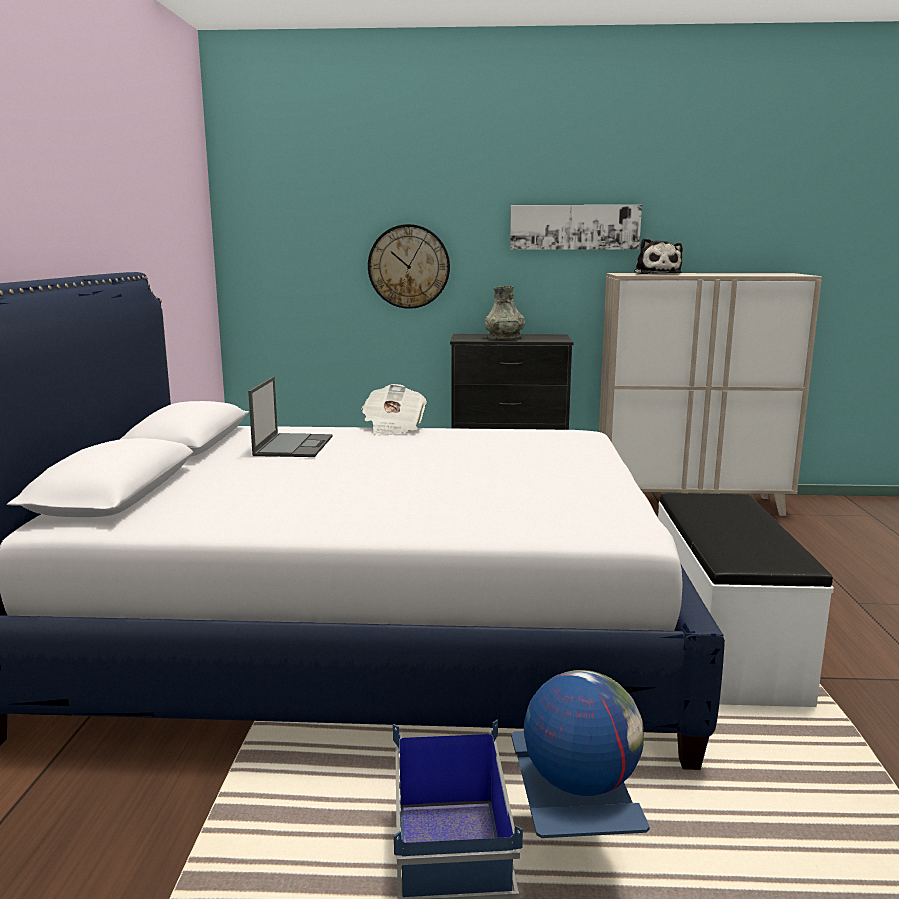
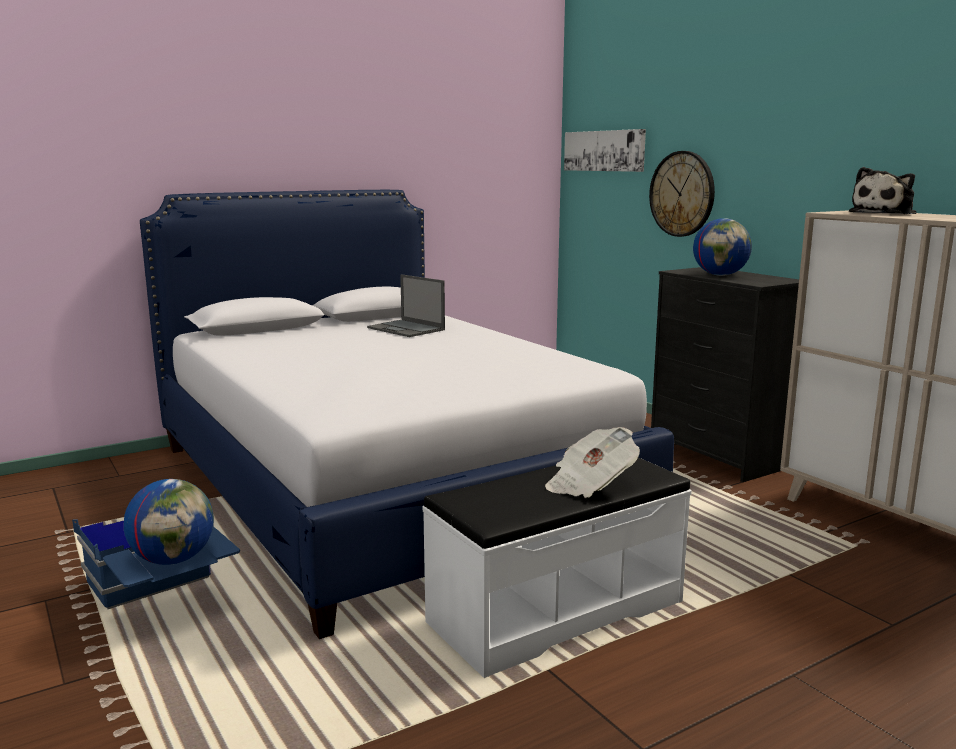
camera: 55 degrees right, 0 degrees up
(293, 445) = (407, 329): laptop -> laptop turned 75 degrees clockwise
(393, 428) = (499, 334): newspaper -> newspaper (590, 485)
(504, 338) = (720, 275): grey vase -> globe
(574, 227) = (834, 153): picture -> picture (604, 151)

